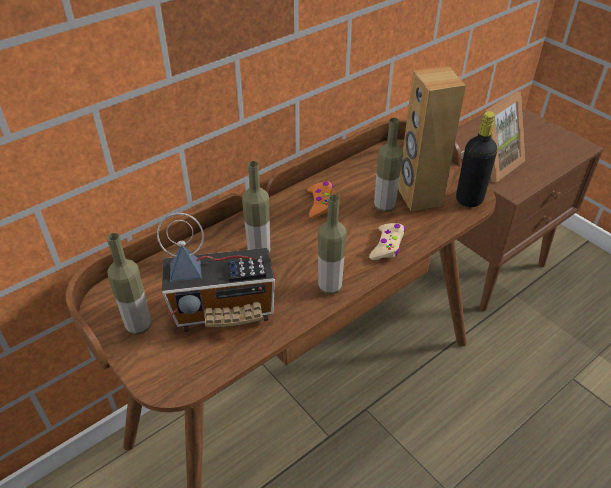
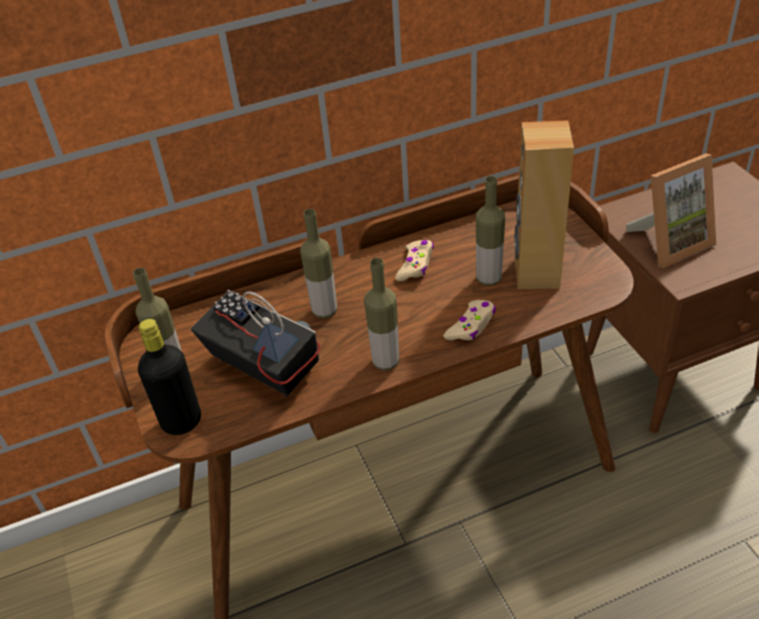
camera: 20 degrees right, 0 degrees up
(224, 309) = (264, 367): radio -> radio turned 150 degrees counterclockwise
(321, 203) = (415, 265): orange game controller -> beige game controller
(469, 199) = (597, 285): black bottle -> black bottle (181, 421)

